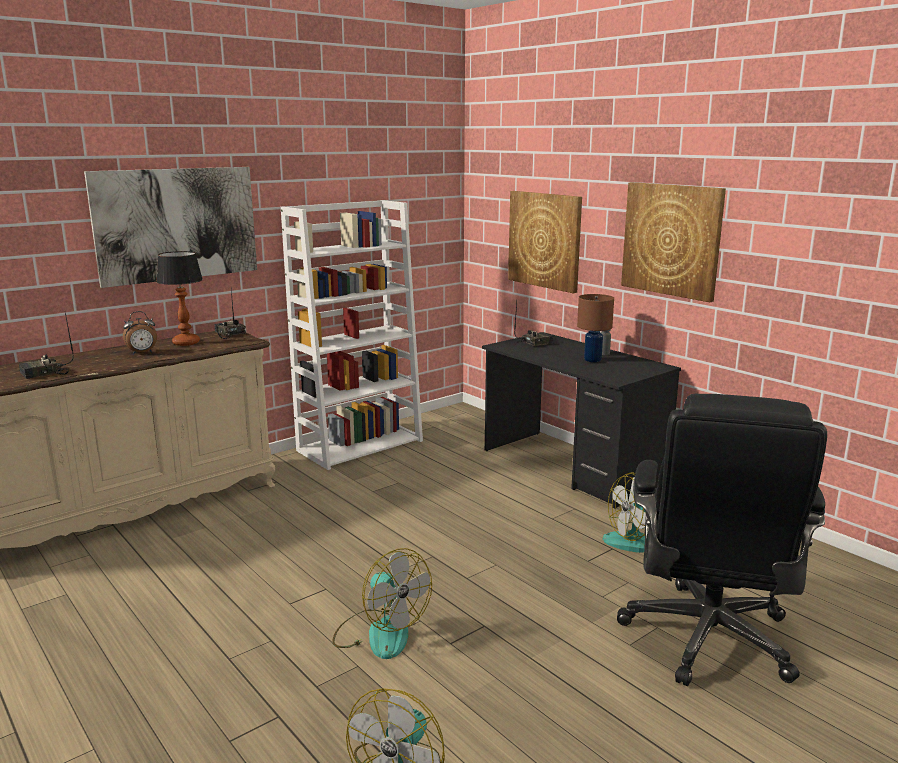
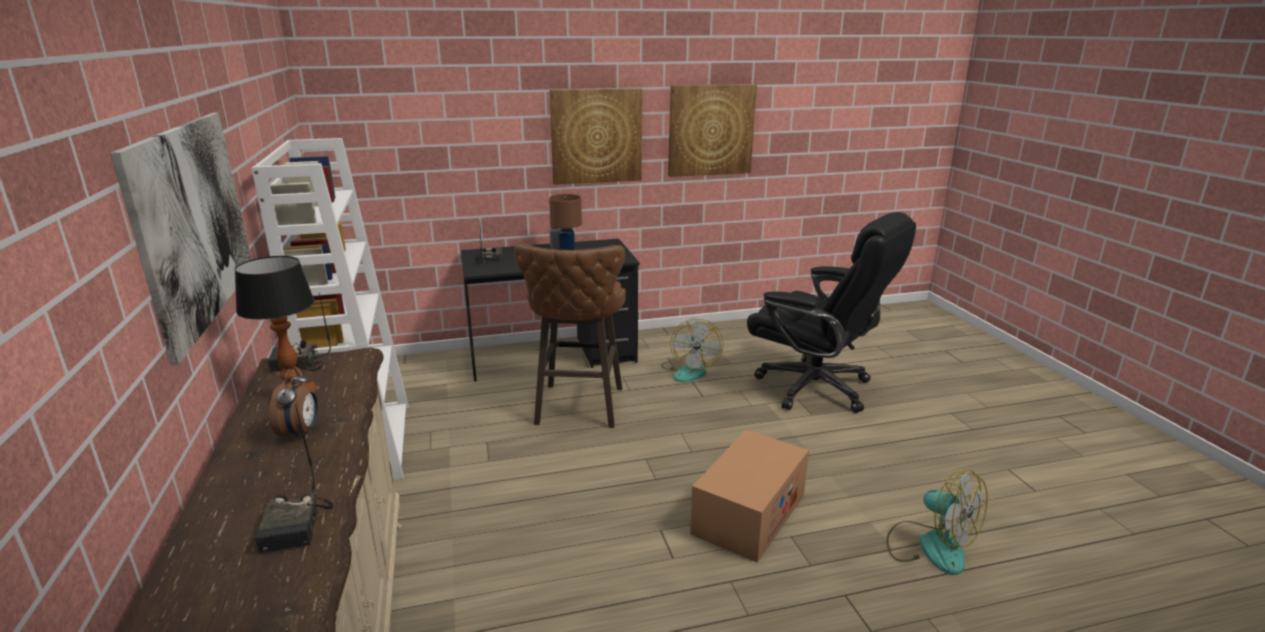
camera: 65 degrees left, 5 degrees up
(380, 632) = (749, 514): fan -> cardboard box
(489, 503) = (579, 408): none -> brown stool
(545, 240) = (447, 157): picture -> picture (710, 130)

